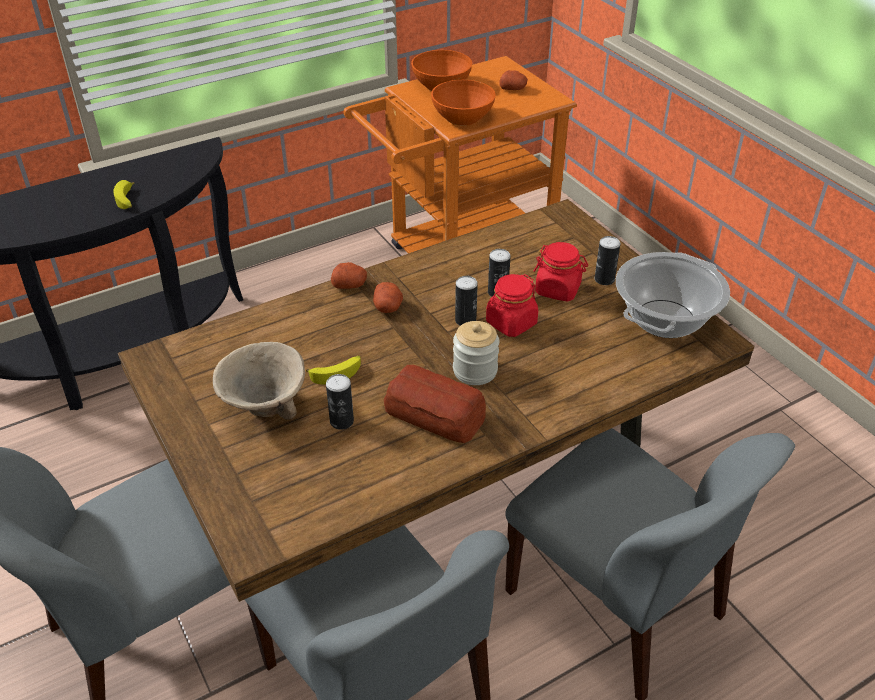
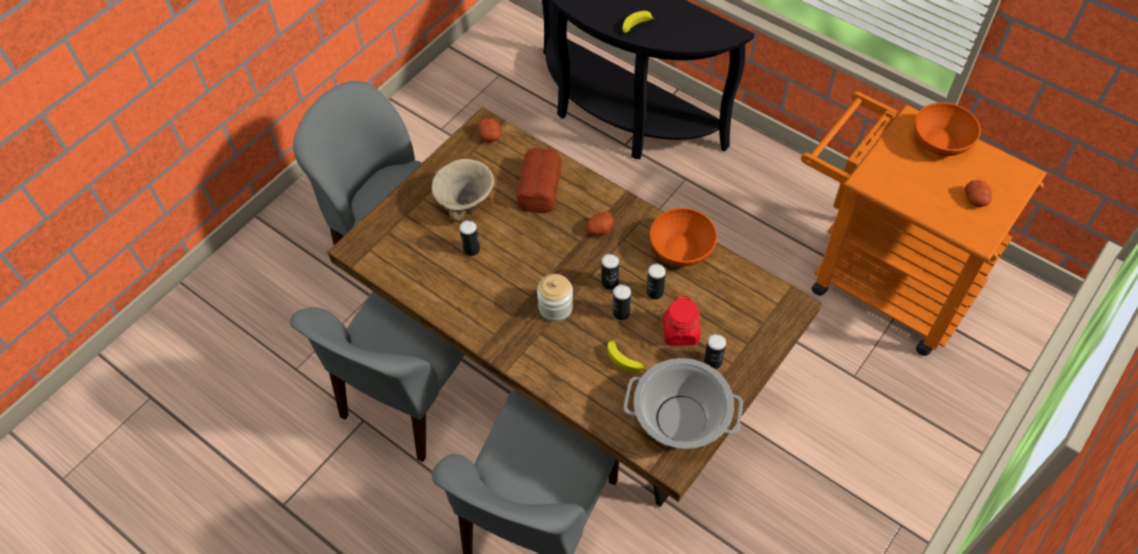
camera: 70 degrees right, 15 degrees up
(337, 373) = (516, 228): banana -> banana (625, 360)
(350, 285) = (614, 196): potato -> potato (491, 136)
(435, 415) = (500, 299): bread -> bread (539, 187)
(462, 117) = (891, 178): orange bowl -> orange bowl (681, 249)
(511, 323) = (621, 313): red jar -> can

